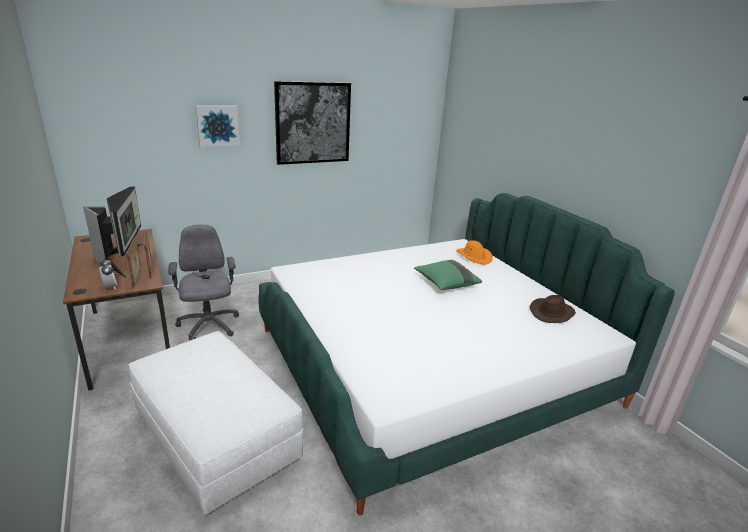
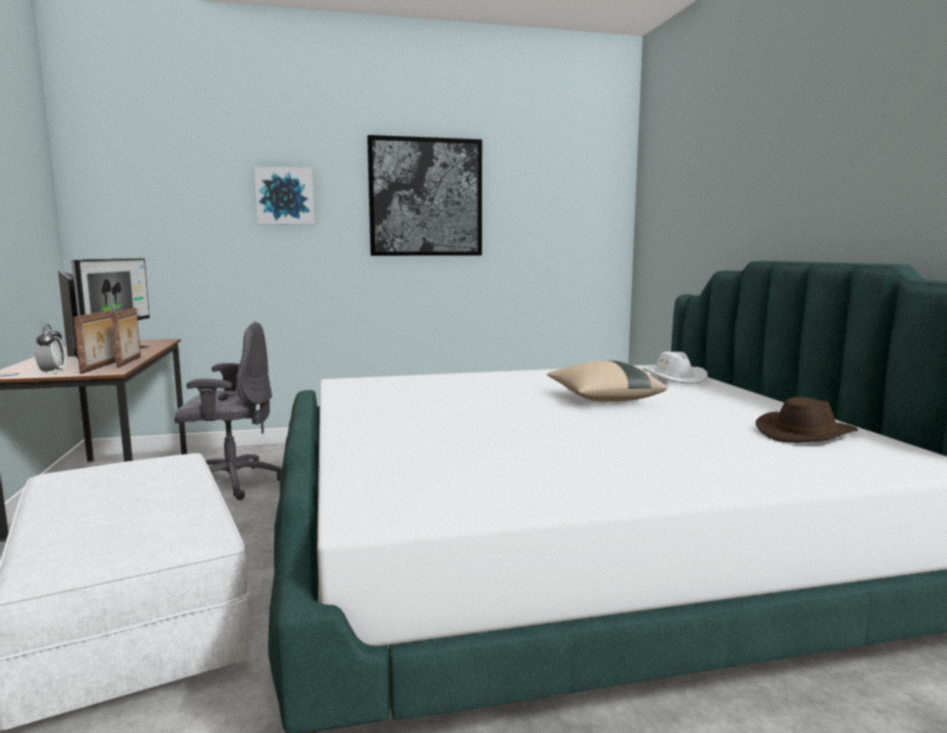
camera: 15 degrees right, 15 degrees down
(208, 326) = (231, 483): grey office chair -> grey office chair turned 90 degrees clockwise
(446, 284) = (603, 399): green pillow -> beige pillow
(474, 256) = (675, 378): orange hat -> white hat

